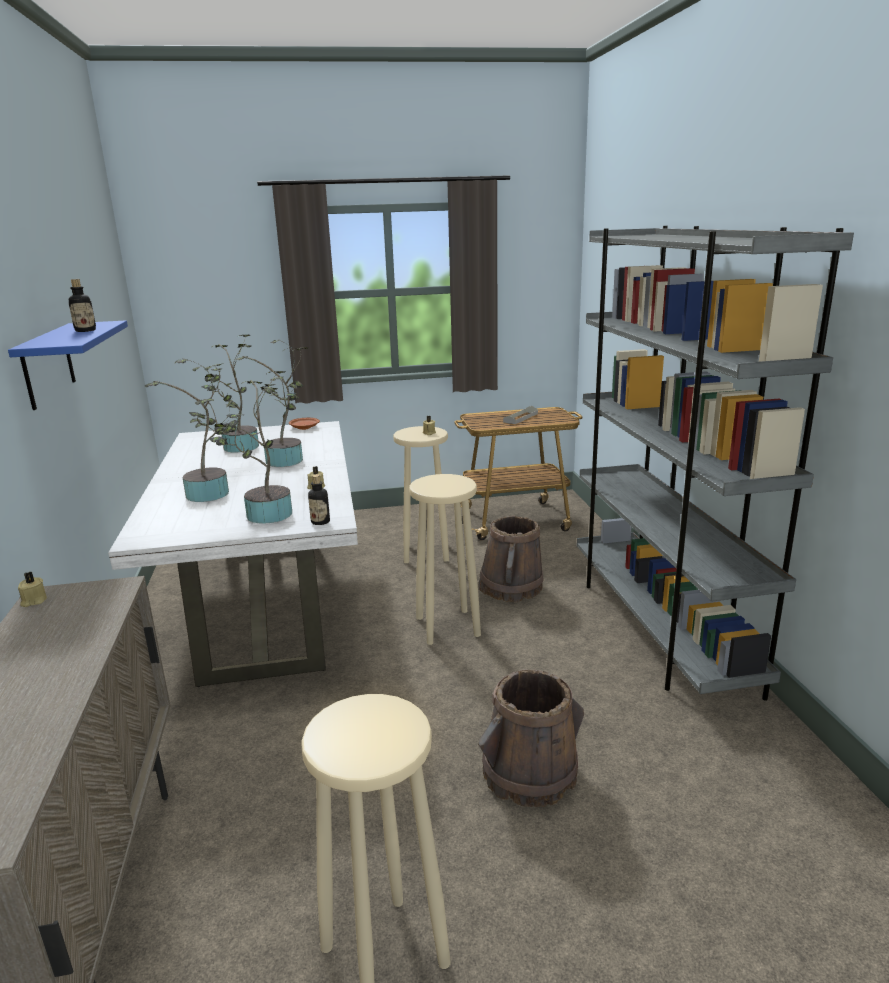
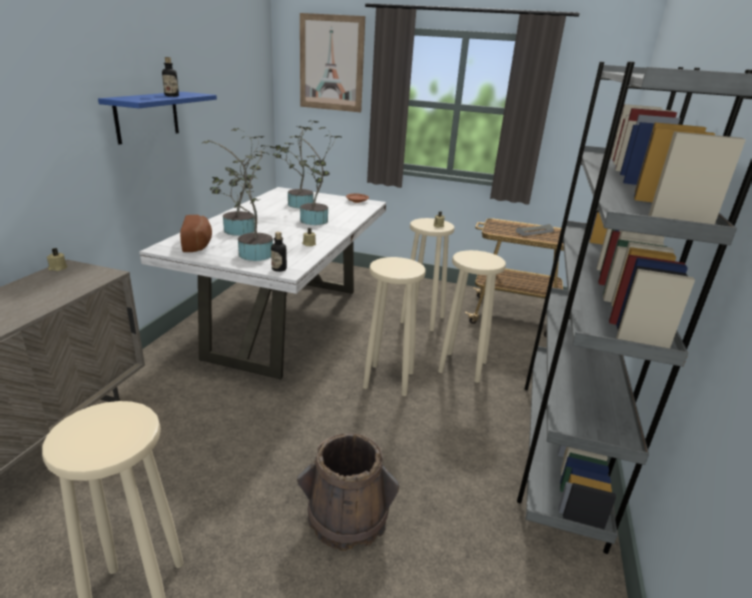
camera: 25 degrees right, 5 degrees up
(177, 522) = (199, 243): none -> bread
(215, 259) = (331, 63): none -> picture
(511, 587) = (462, 367): brown bucket -> beige stool

